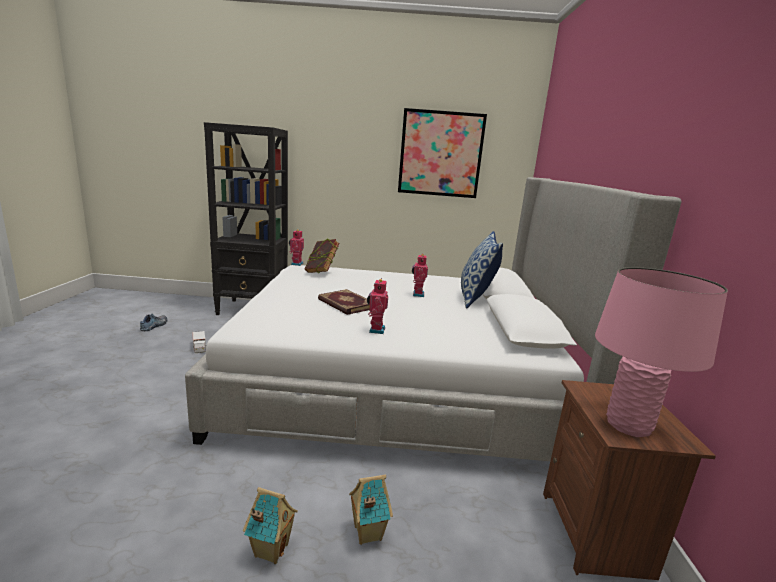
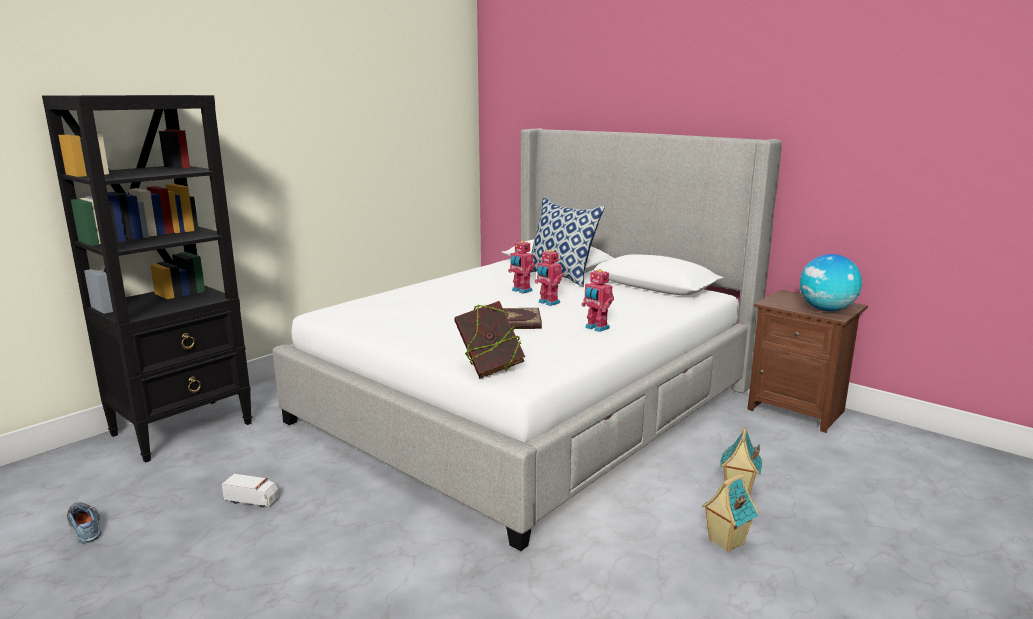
camera: 50 degrees left, 0 degrees up
(296, 264) = (308, 311): toy robot -> toy robot (548, 303)
(321, 272) = (381, 307): book -> book (489, 369)
(440, 154) = (387, 110): picture -> none
(628, 426) = (826, 310): pink table lamp -> globe

